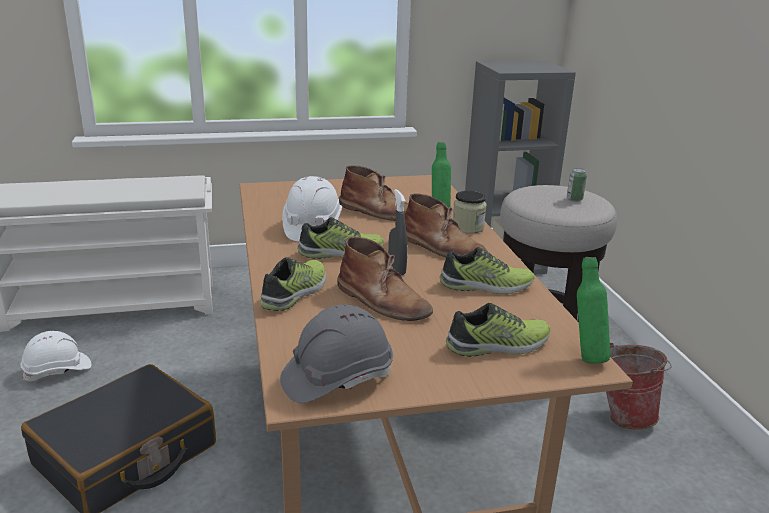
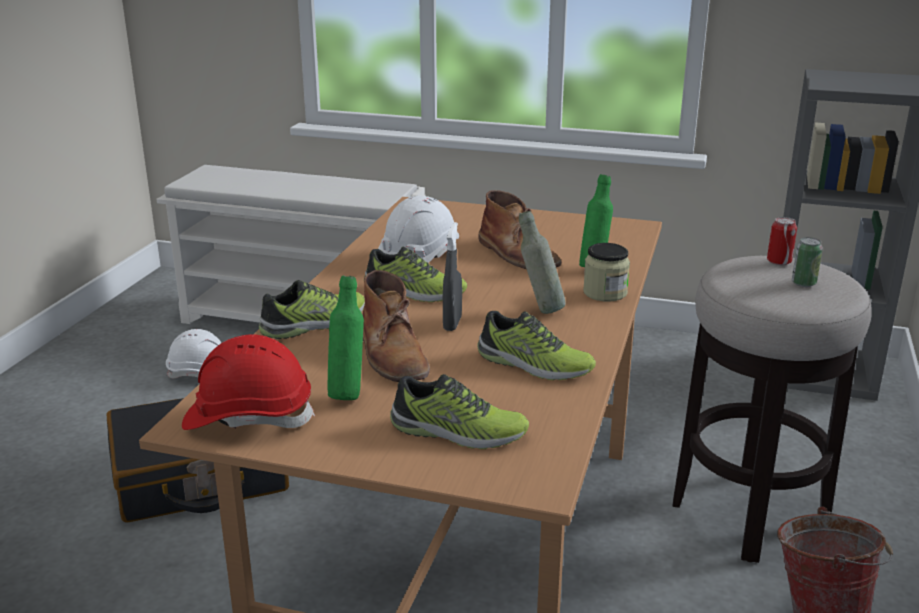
camera: 30 degrees right, 0 degrees up
(337, 378) = (248, 417): grey hard hat -> red hard hat
(442, 247) = (540, 310): brown boot -> grey bottle
(544, 188) = (779, 262): none -> can
(586, 356) = (547, 473): green bottle -> green bottle (347, 393)

